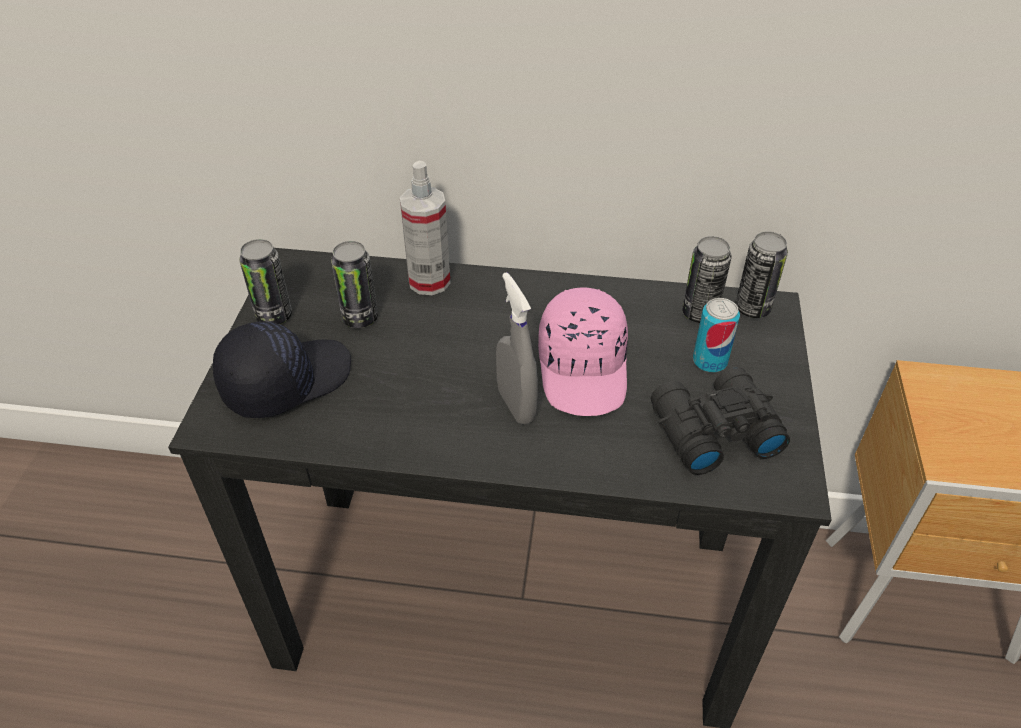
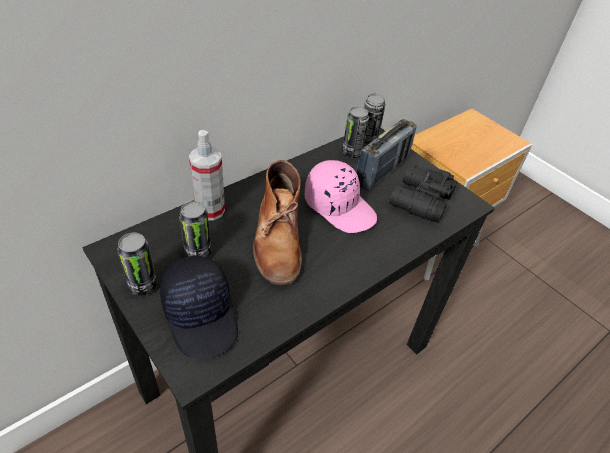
camera: 50 degrees left, 0 degrees up
(285, 380) = (202, 315): black cap -> black cap turned 150 degrees clockwise
(458, 358) = (278, 239): none -> brown boot
(516, 405) = (334, 243): grey spray bottle -> none
(709, 361) = (382, 172): can -> radio

